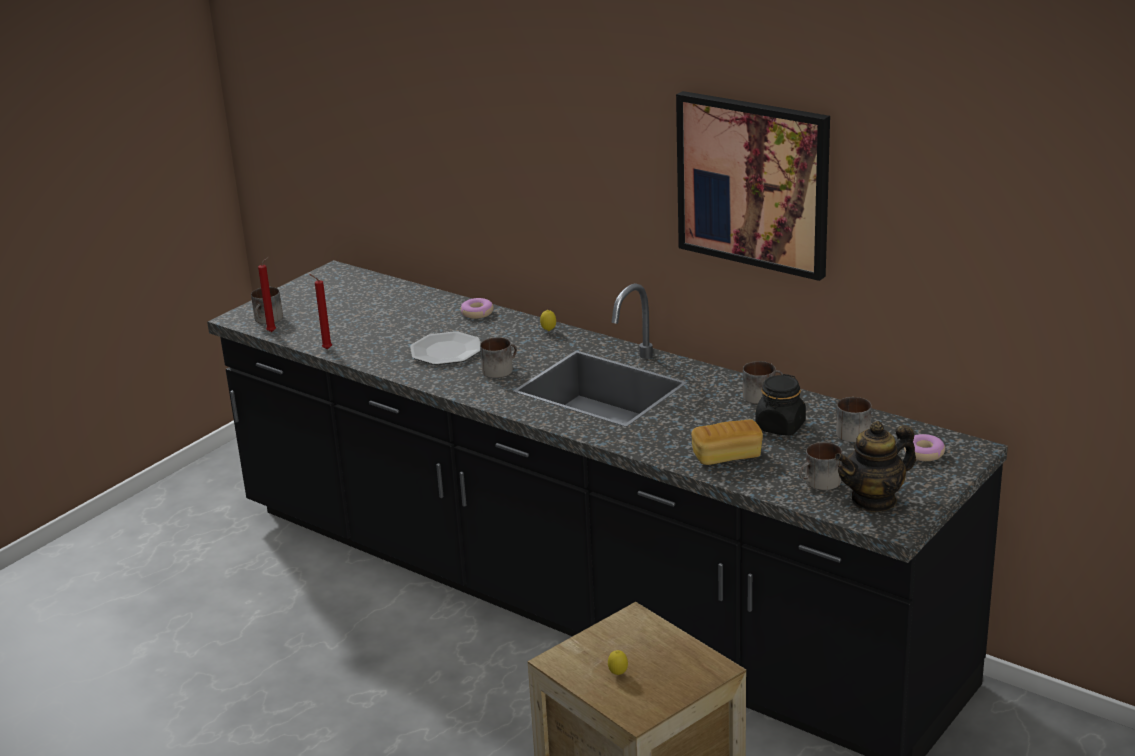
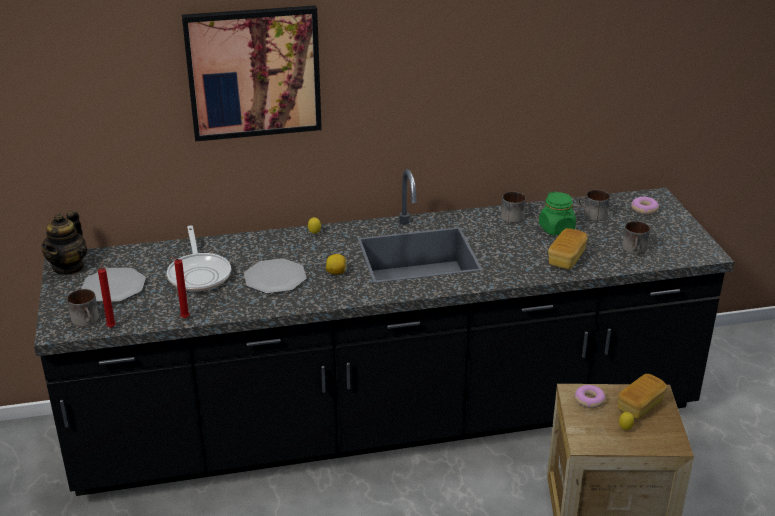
camera: 50 degrees left, 5 degrees up
(327, 304) = (114, 287): none -> plate
(400, 322) = (199, 274): none -> frying pan
(477, 313) = (242, 243): donut -> donut (589, 400)
(500, 369) = (336, 272): mug -> lemon
(674, 666) = (640, 405): none -> bread
(753, 183) = (484, 67): picture -> picture (253, 72)
(780, 426) = (556, 229): black jar -> green jar
(874, 500) = (674, 245): teapot -> teapot (68, 267)

